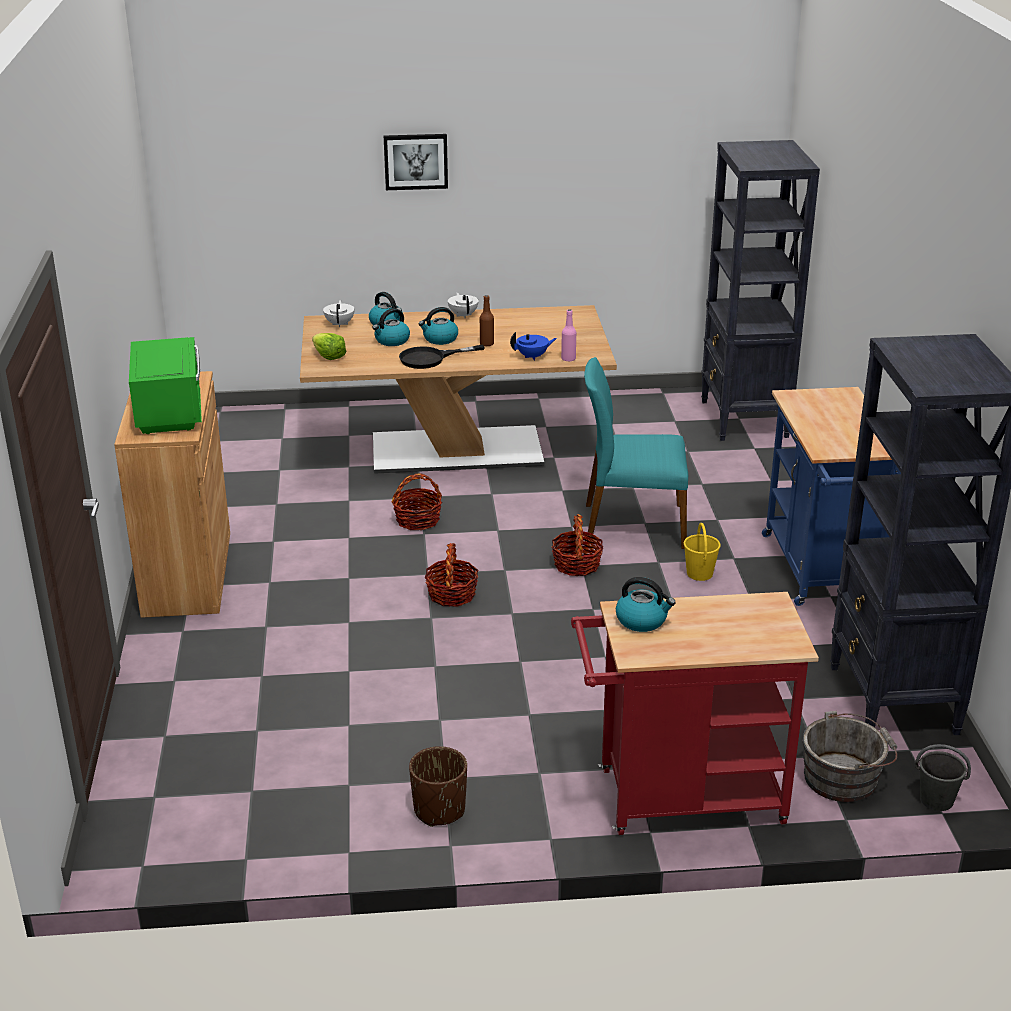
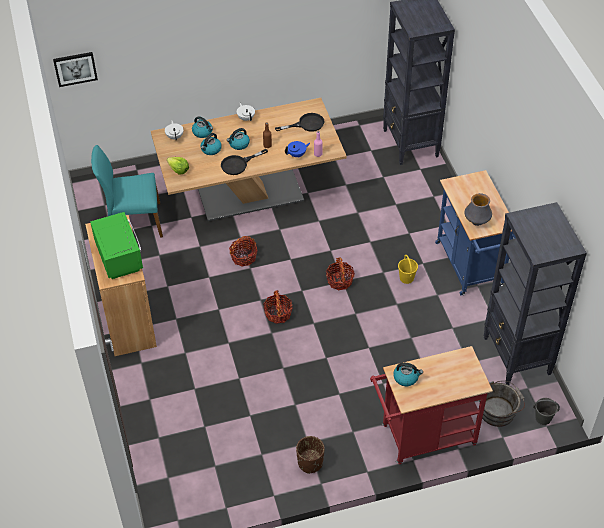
camera: 10 degrees left, 20 degrees up
(415, 161) = (207, 31): picture -> picture (75, 68)
(560, 328) = (306, 124): none -> black frying pan
(633, 524) = (363, 244): turquoise chair -> turquoise chair (133, 222)
(829, 441) = (476, 222): none -> vase

